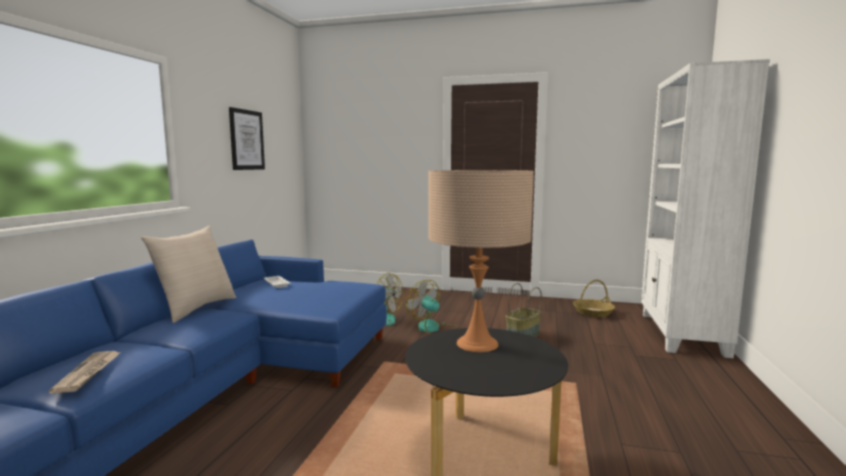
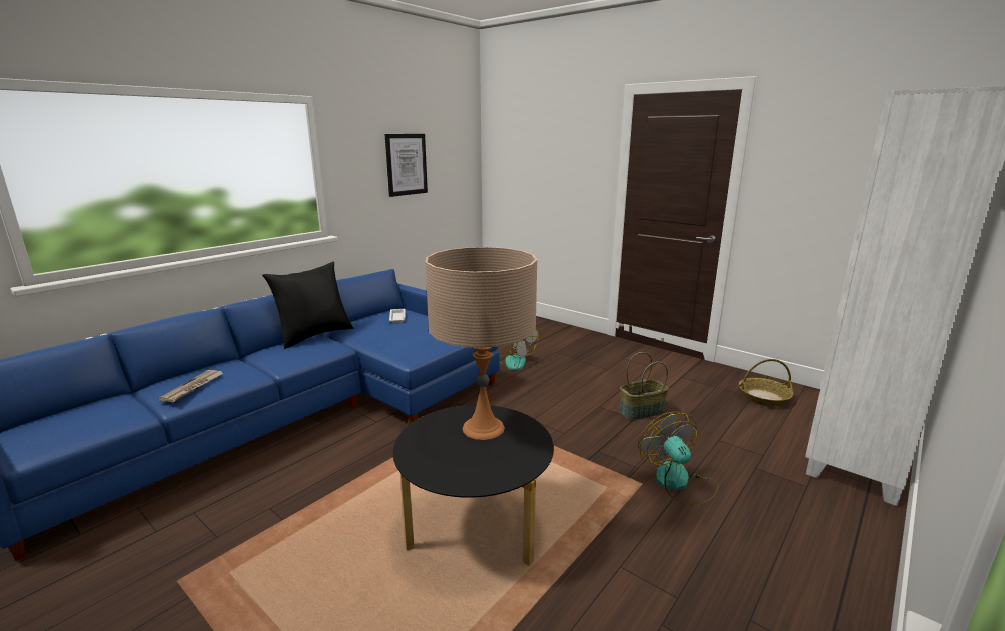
camera: 25 degrees right, 10 degrees up
(196, 308) = (314, 335): beige pillow -> black pillow
(433, 329) = (553, 383): fan -> fan (678, 483)

